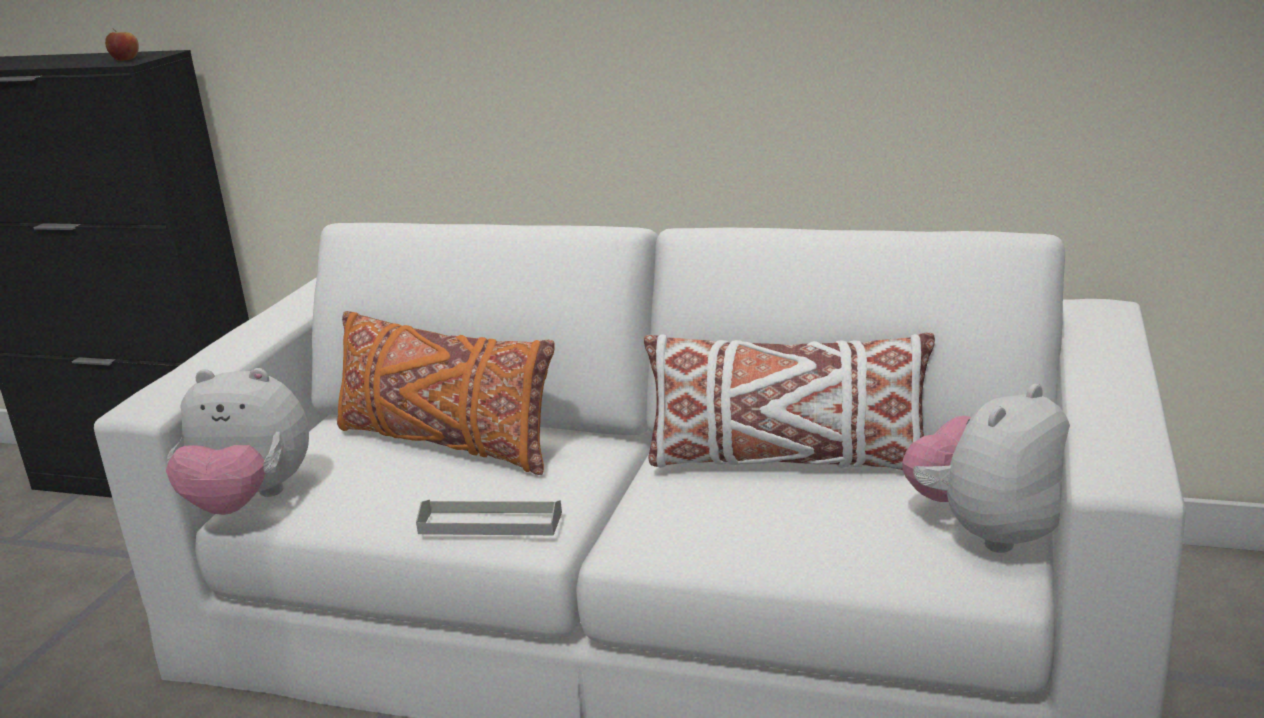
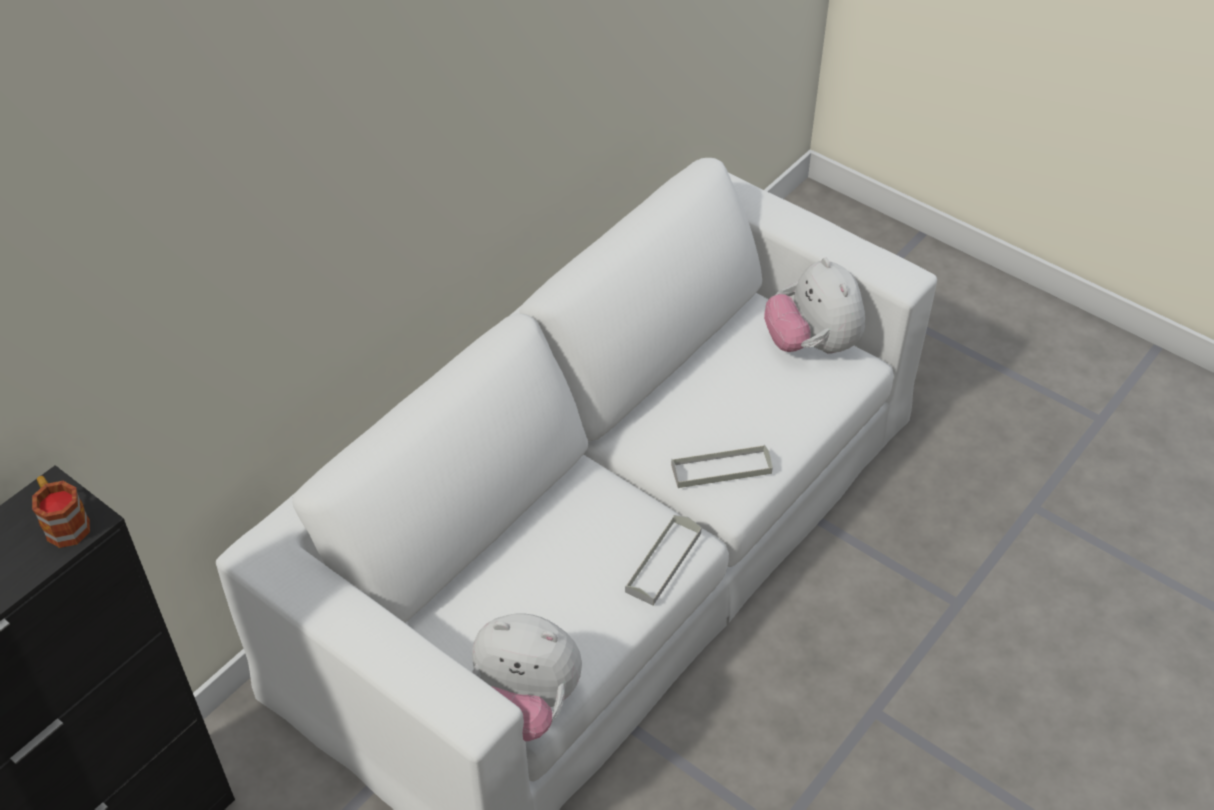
camera: 70 degrees left, 25 degrees up
(125, 59) = (64, 523): apple -> mug
(249, 501) = (524, 705): plush toy -> plush toy turned 75 degrees clockwise
(445, 442) = (522, 560): orange pillow -> none
(674, 520) = (721, 469): none -> grey tray
(787, 461) = (685, 390): white pillow -> none

